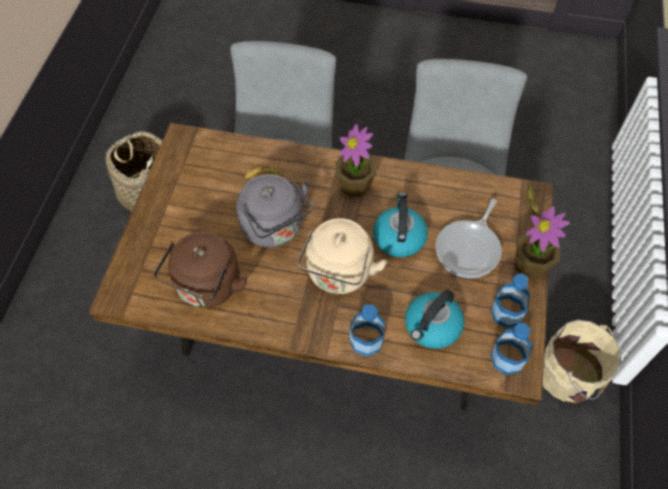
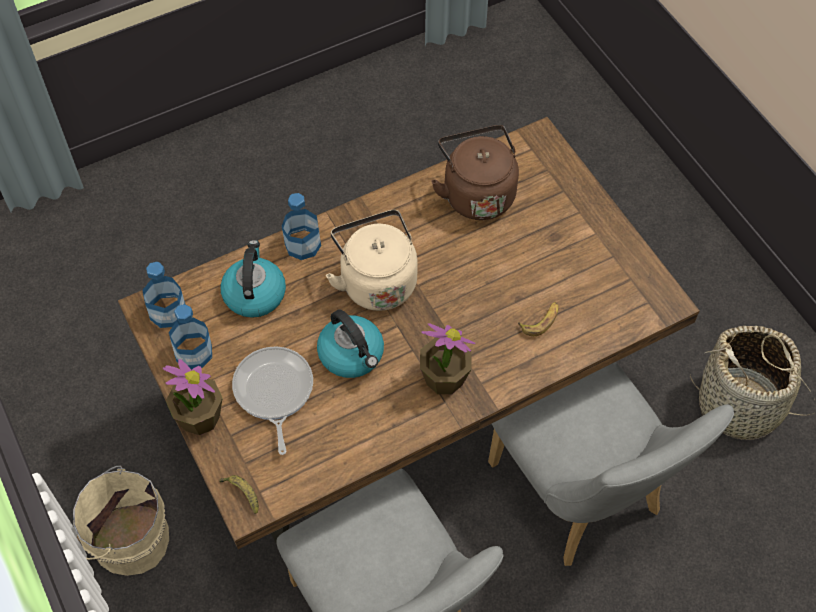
camera: 140 degrees right, 0 degrees up
(275, 229) = (475, 280): grey kettle -> none

